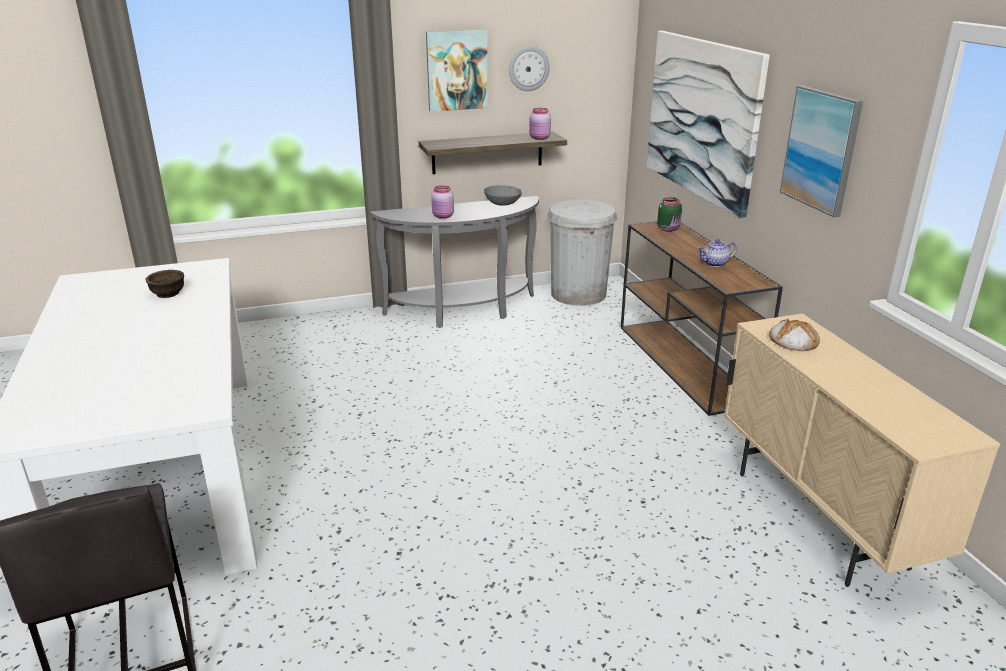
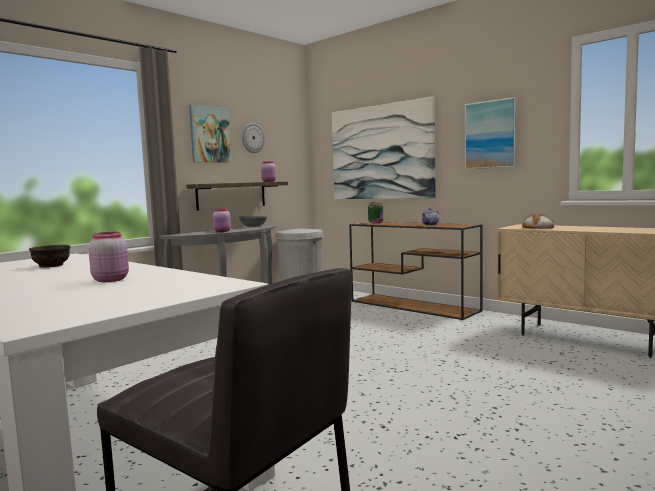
camera: 30 degrees left, 20 degrees down
(155, 355) = (111, 280): none -> pink jar

